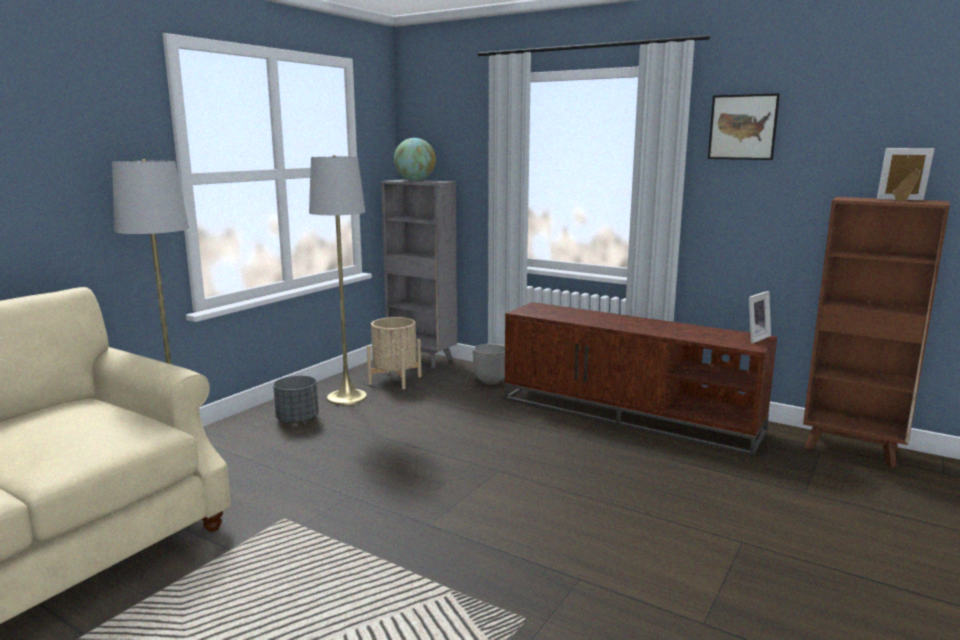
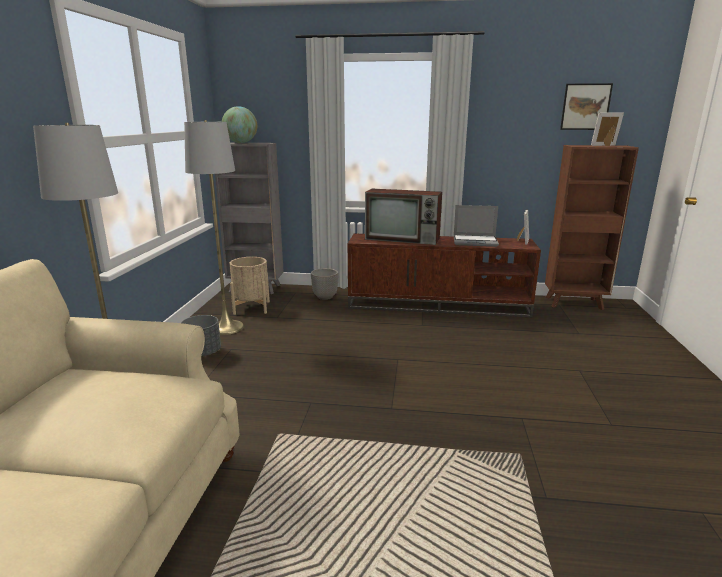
camera: 25 degrees left, 5 degrees up
(584, 316) = (403, 239): none -> television
(680, 330) = (475, 242): none -> laptop
(742, 127) = (502, 98): picture -> picture (585, 107)

